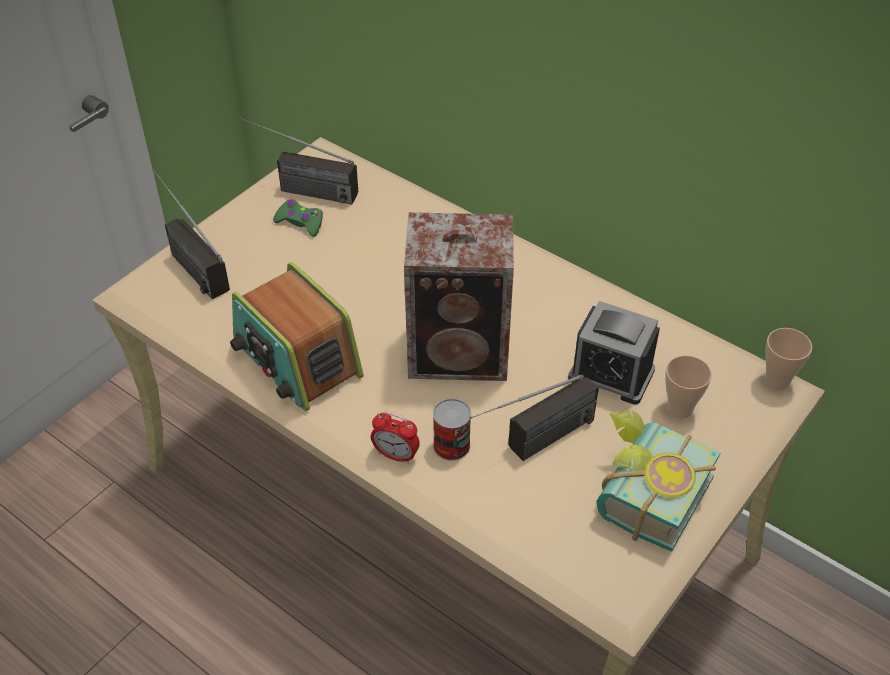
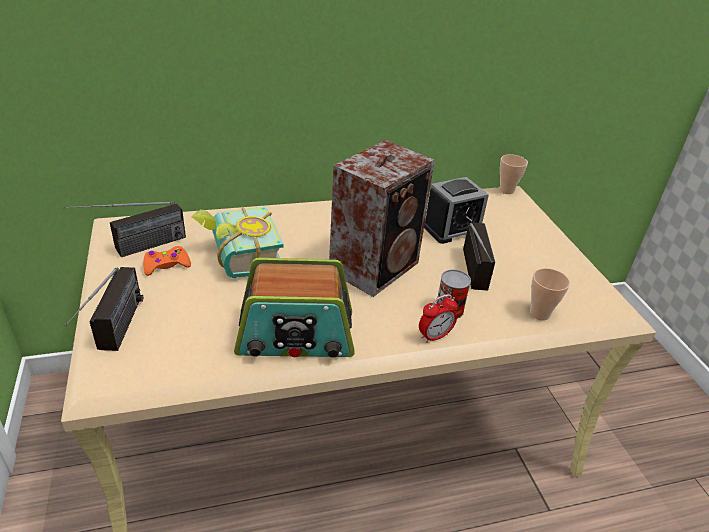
camera: 55 degrees left, 10 degrees down
(187, 261) = (116, 337): radio -> radio turned 90 degrees counterclockwise
(300, 222) = (166, 265): green game controller -> orange game controller
(642, 494) = (548, 265): book -> book (238, 258)
(680, 409) = (498, 223): cup -> cup (539, 314)

